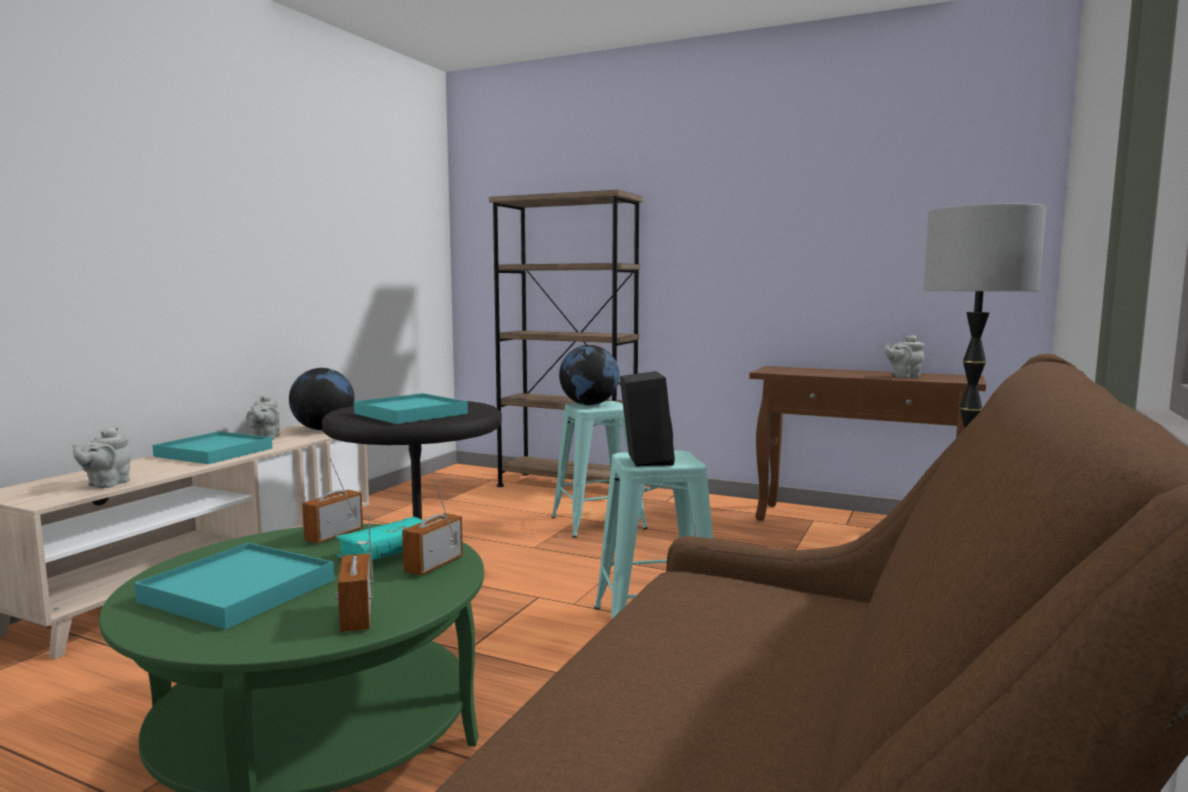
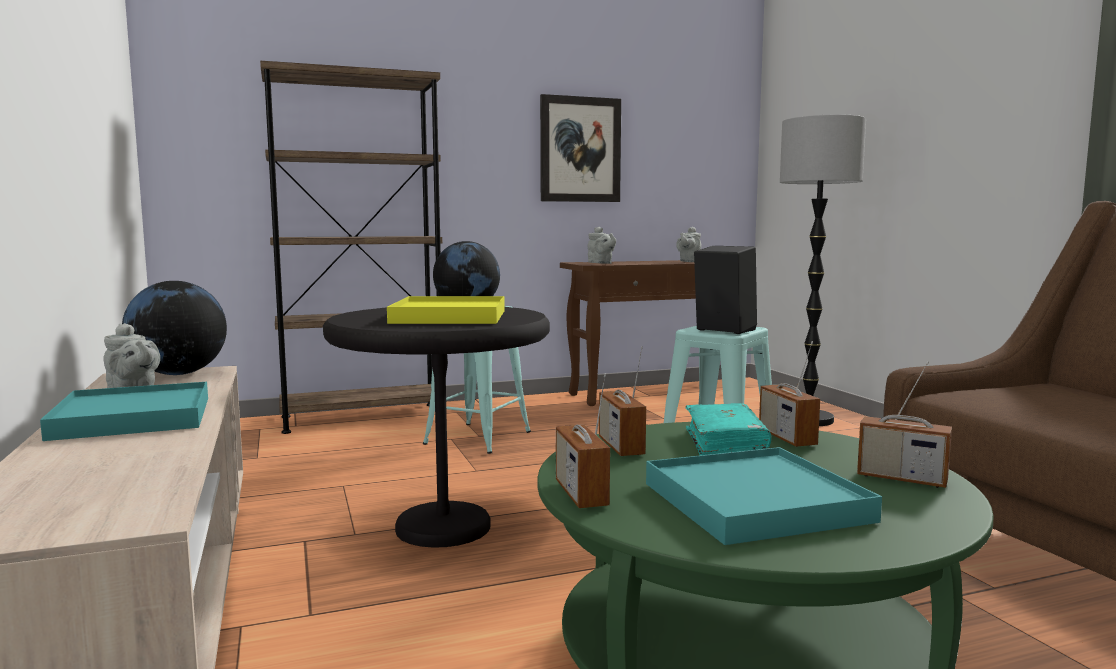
camera: 45 degrees left, 0 degrees up
(106, 484) = (146, 478): grey teapot -> grey teapot (601, 263)
(209, 553) = (581, 494): none -> radio
(411, 413) = (450, 317): turquoise tray -> yellow tray
(798, 247) = (580, 150): none -> picture

